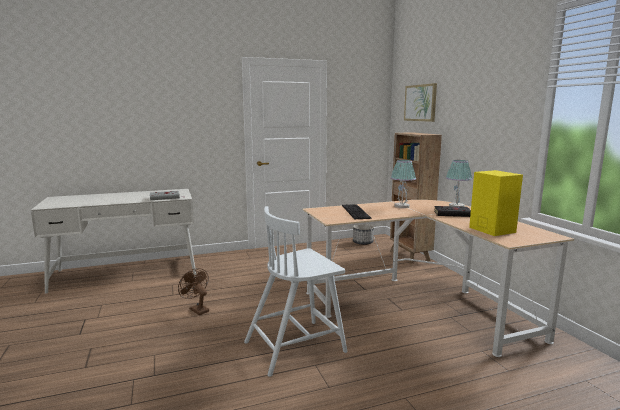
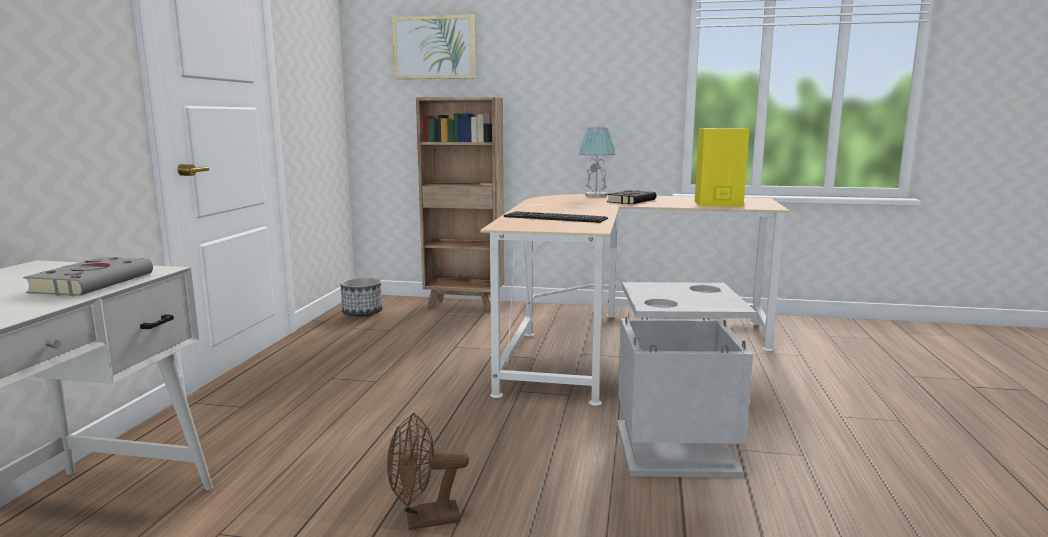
camera: 60 degrees left, 0 degrees up
(296, 346) = (674, 449): white chair -> grey trash can
(402, 206) = (559, 205): table lamp -> none

